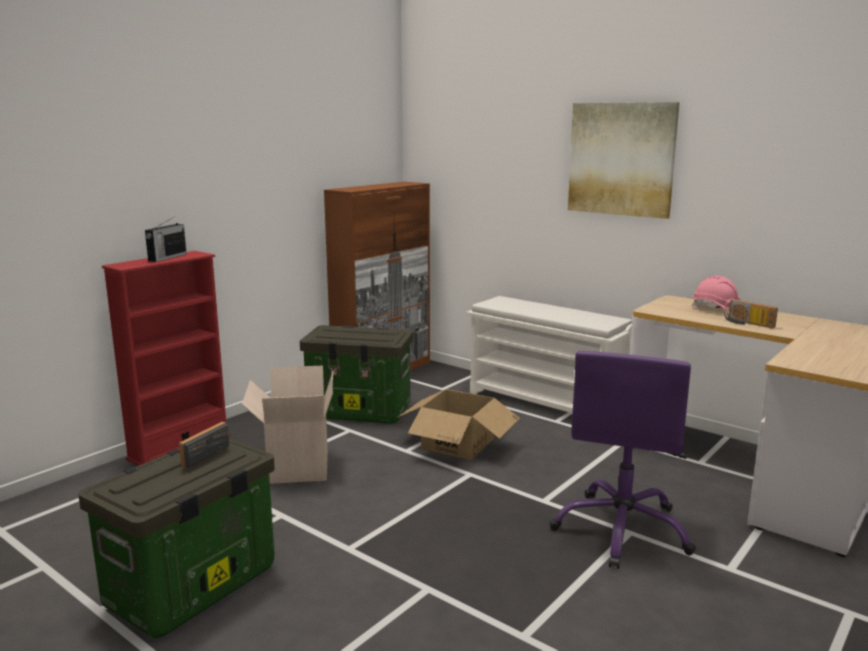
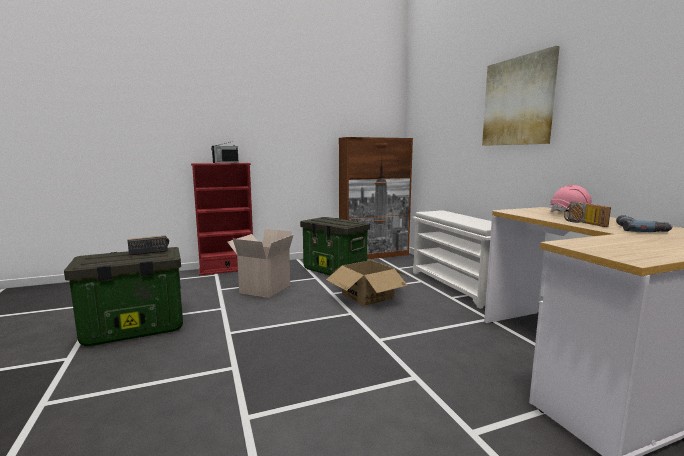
camera: 30 degrees right, 5 degrees down
(622, 530) = (412, 374): purple office chair -> none
(800, 327) = (639, 229): none -> power drill

